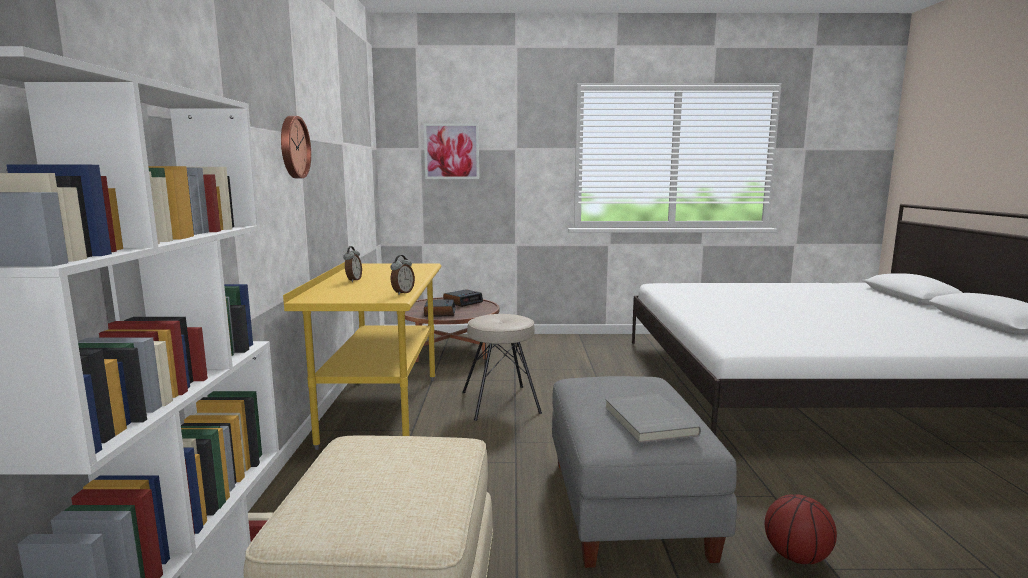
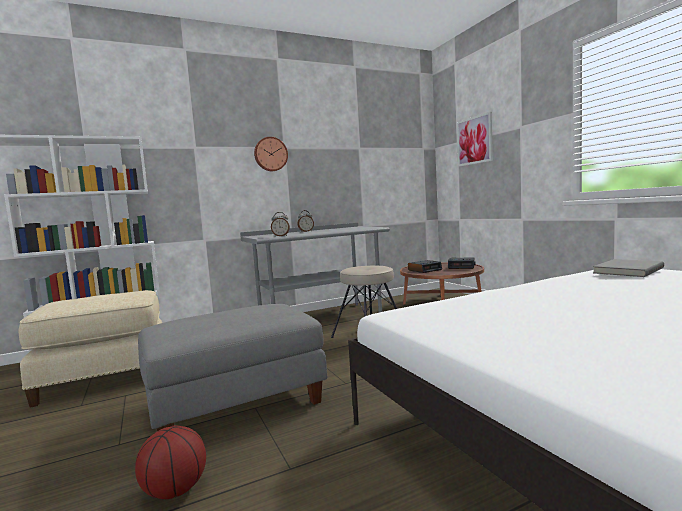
camera: 65 degrees right, 5 degrees down
(382, 409) = (320, 318): yellow desk -> grey desk
(648, 421) = (188, 324): grey book -> grey book (626, 270)

